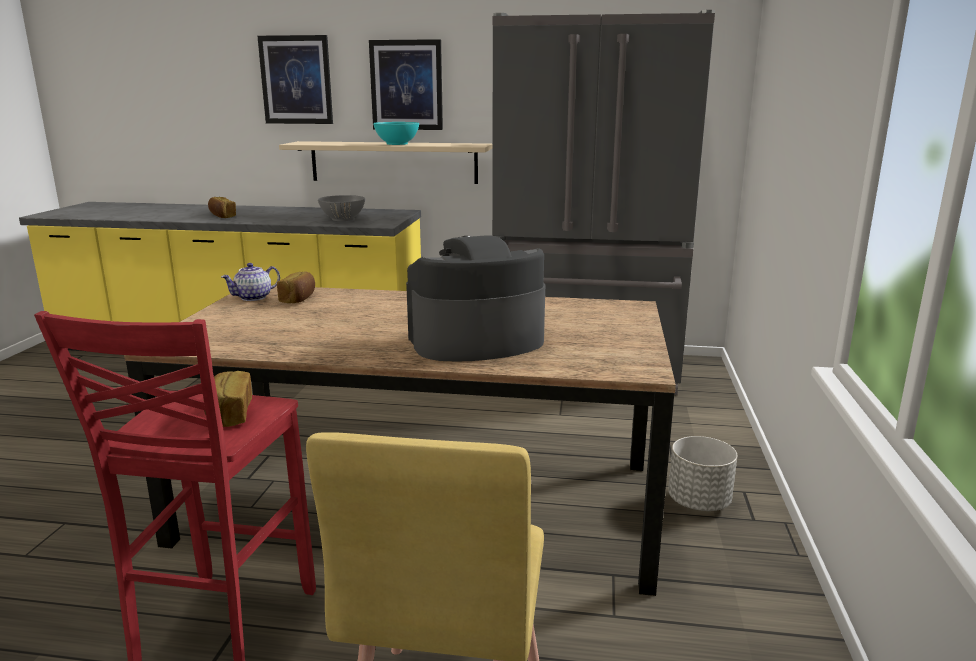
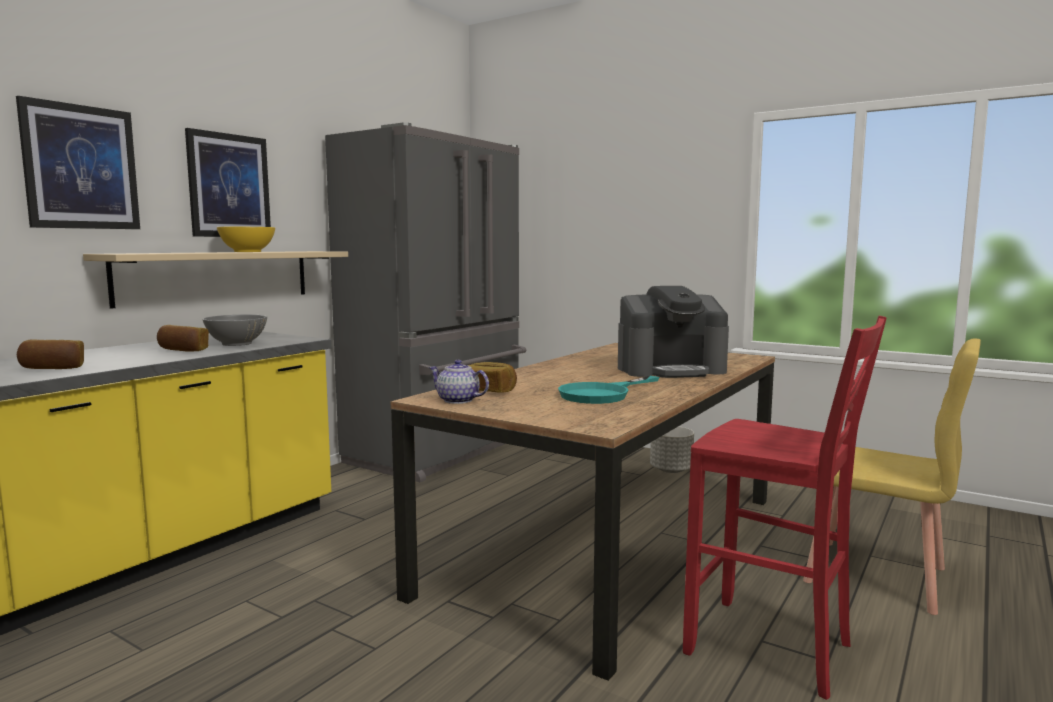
camera: 65 degrees left, 10 degrees down
(229, 414) = (762, 433): bread -> bread (183, 350)
(254, 297) = (458, 400): teapot -> teapot turned 135 degrees clockwise
(306, 331) = (602, 394): none -> turquoise frying pan
(396, 144) = (247, 252): turquoise bowl -> yellow bowl
(475, 341) = (671, 369): coffee machine -> coffee machine turned 105 degrees counterclockwise

